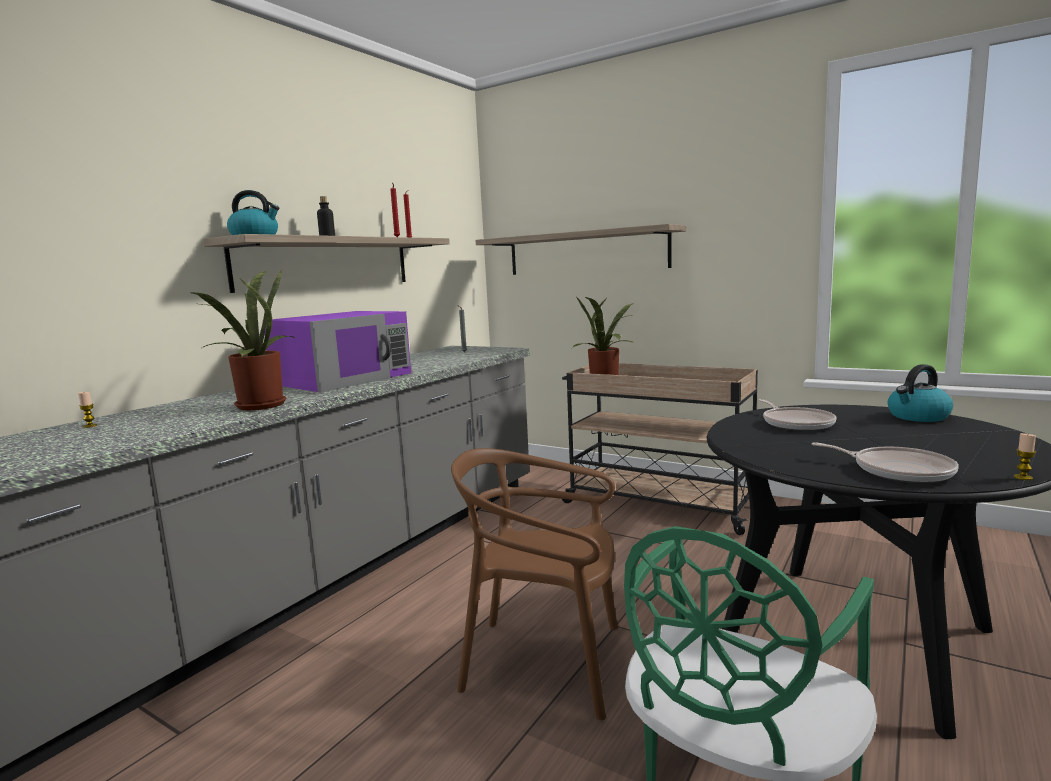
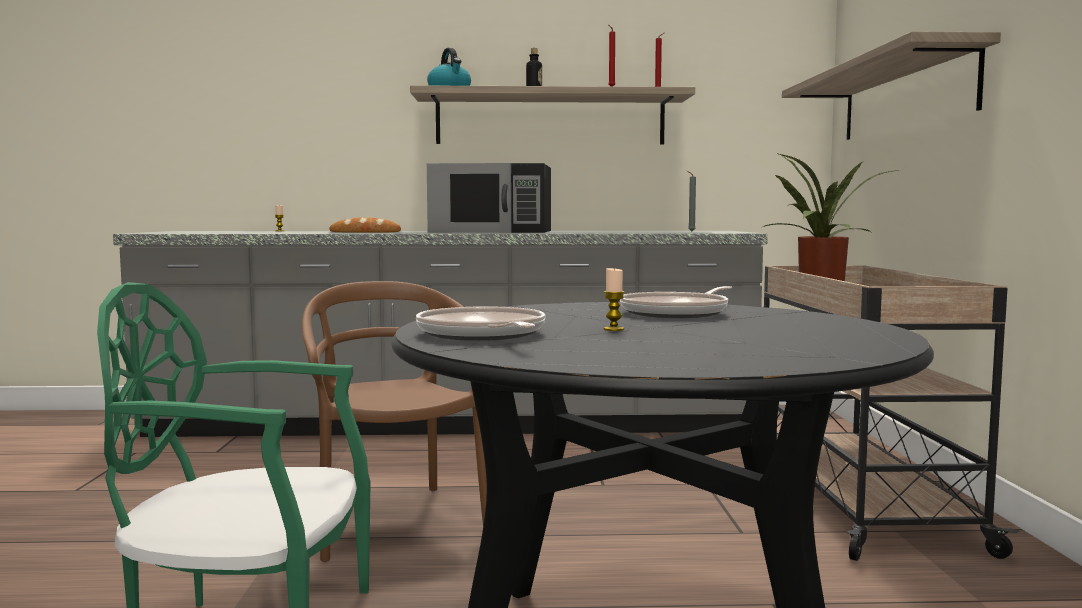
camera: 55 degrees right, 5 degrees down
(256, 405) = (365, 232): potted plant -> bread
(344, 378) = (493, 231): purple microwave -> black microwave
(897, 471) = (483, 335): frying pan -> frying pan turned 150 degrees clockwise
(918, 417) = (856, 336): kettle -> none
(1023, 477) = (520, 361): candle -> candle (613, 329)

